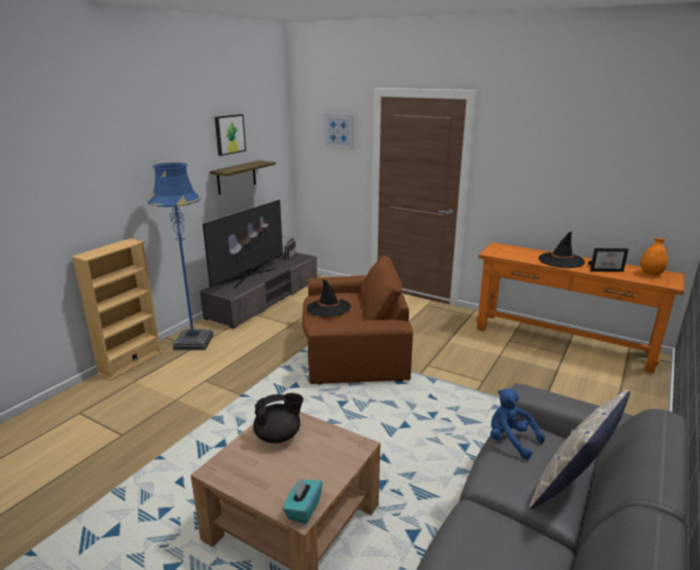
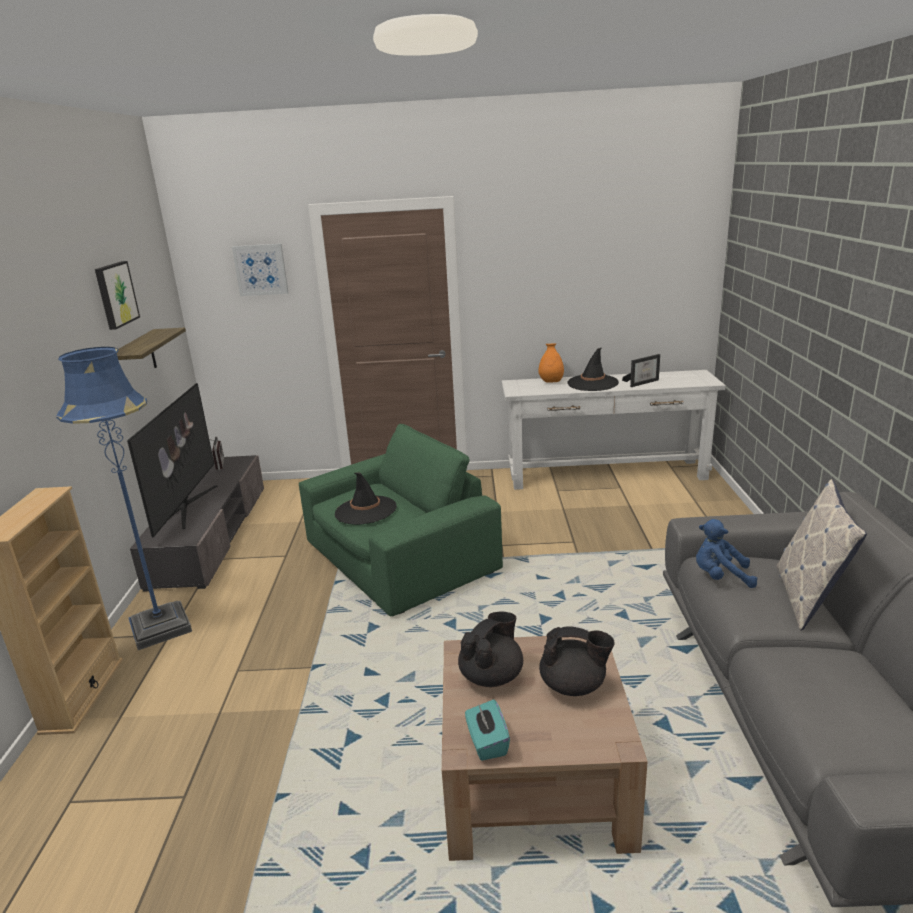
camera: 30 degrees left, 0 degrees up
(303, 509) = (614, 737): turquoise tissue box -> turquoise tissue box (487, 743)
(318, 465) = (574, 685): none -> black teapot
(353, 349) = (398, 557): brown armchair -> green armchair
(562, 341) = (606, 474): orange console table -> white console table
(651, 274) = (682, 376): orange vase -> orange vase (551, 382)

